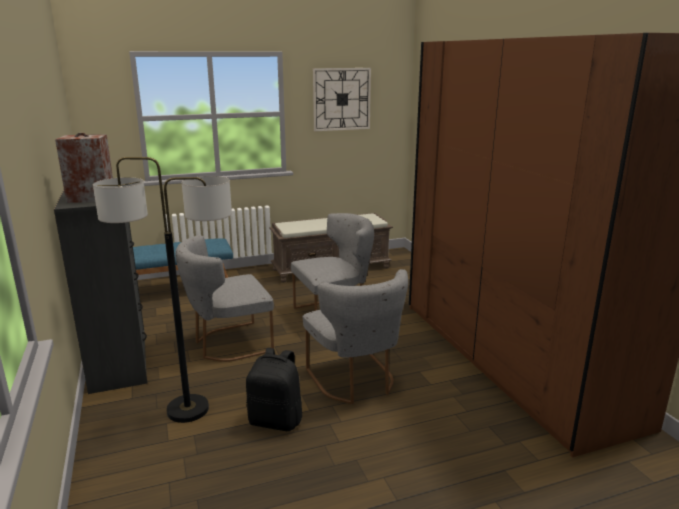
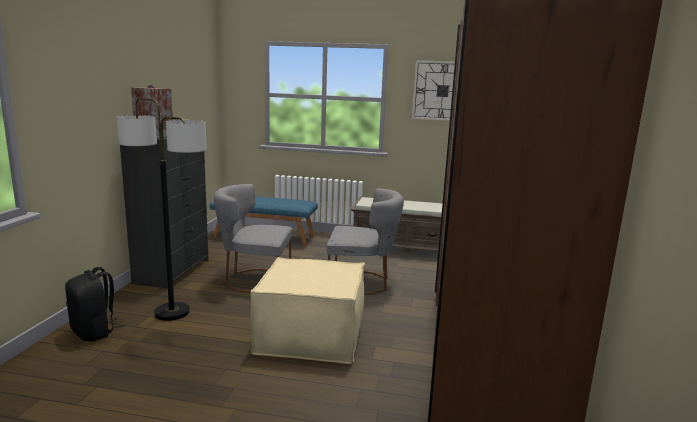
camera: 30 degrees right, 5 degrees down
(276, 420) = (216, 340): black backpack -> black backpack (94, 332)
(355, 382) = (310, 335): grey chair -> beige ottoman

